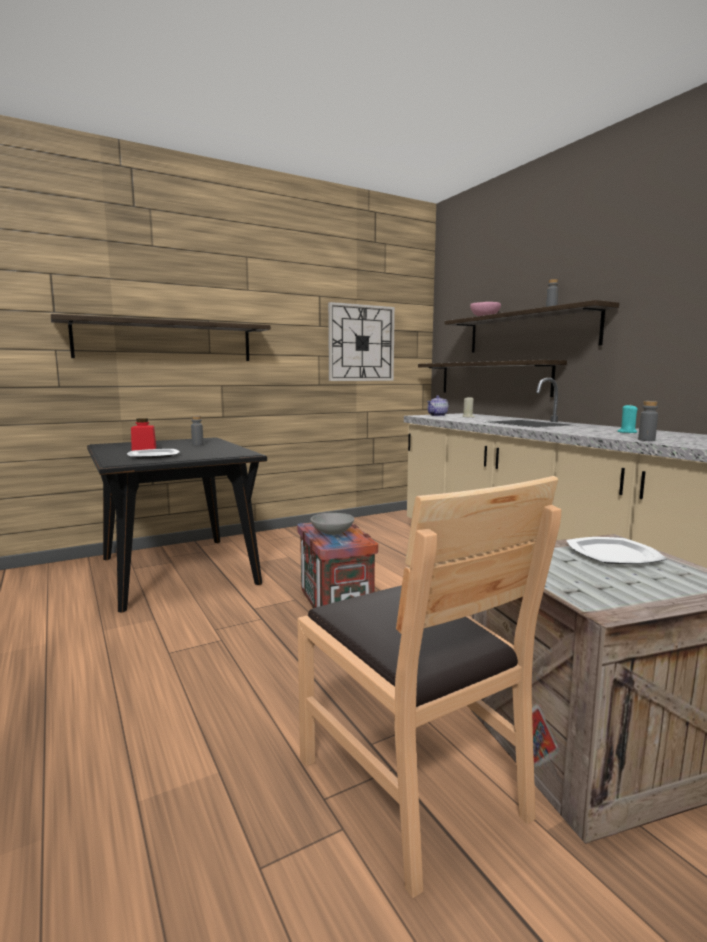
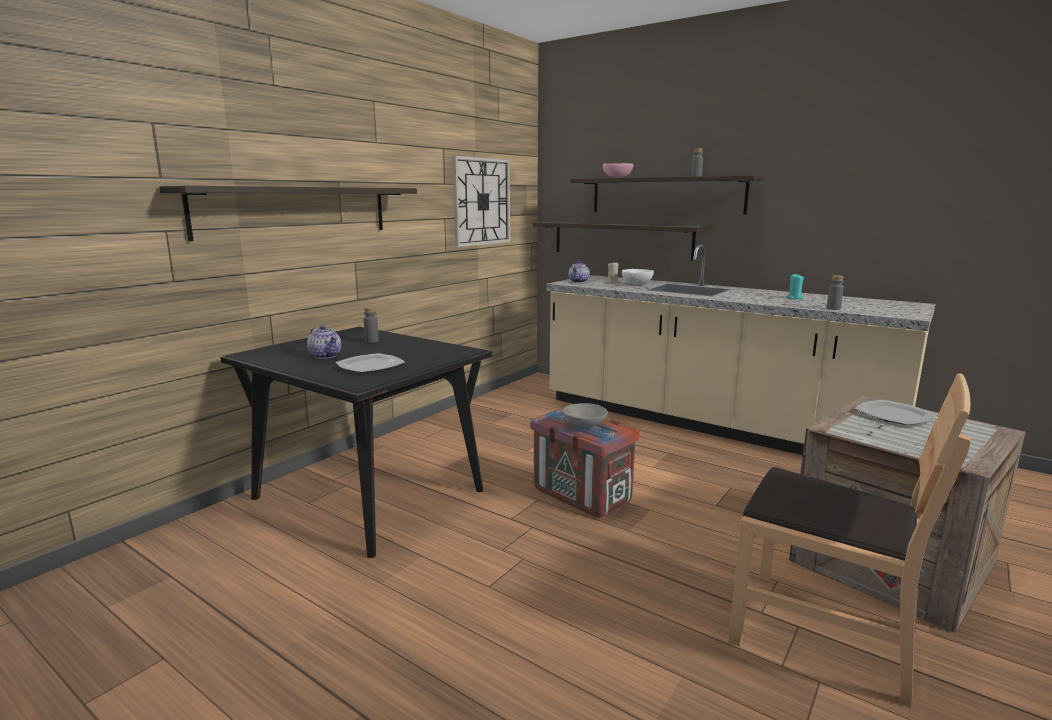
camera: 25 degrees left, 5 degrees up
(144, 449) = (326, 356): red jar -> teapot
(487, 418) = (637, 284): none -> white bowl

